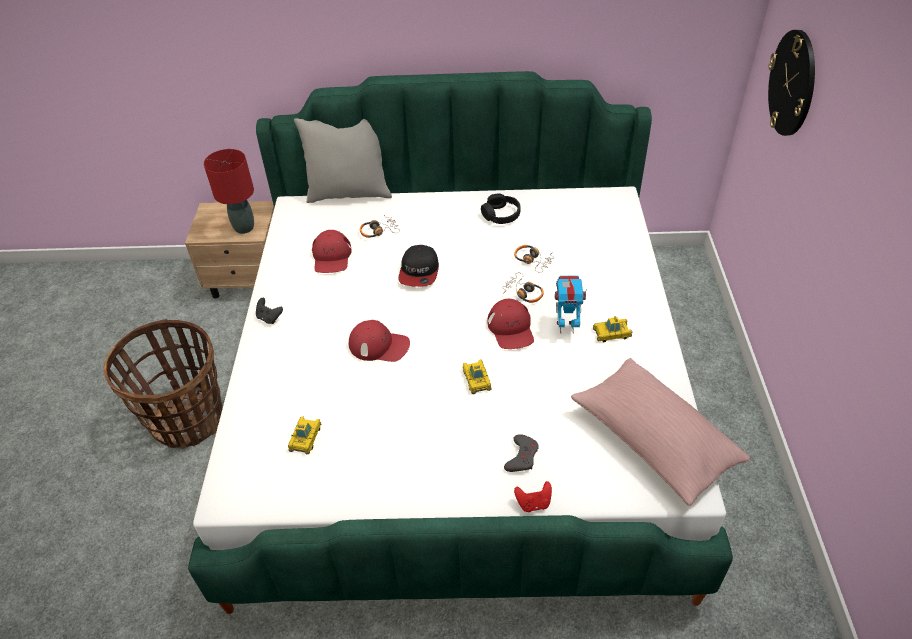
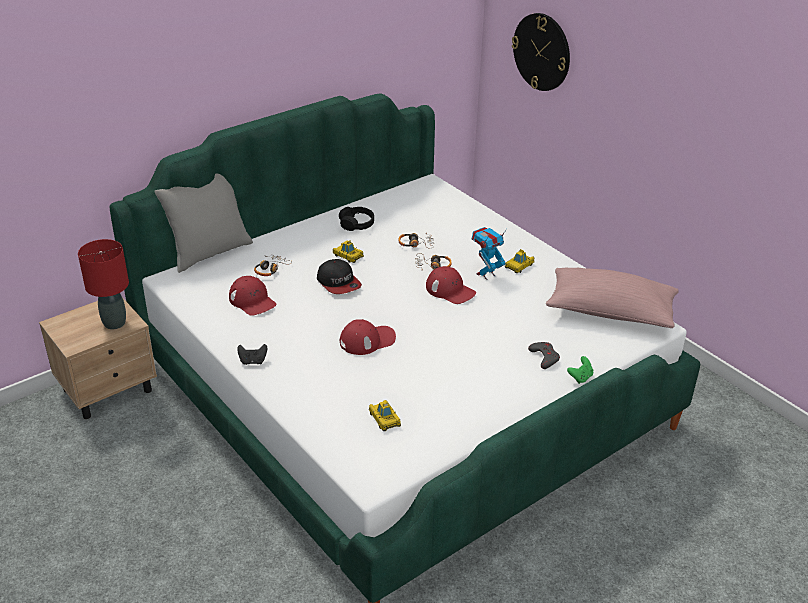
camera: 40 degrees left, 10 degrees down
(188, 419) = (175, 518): basket -> none
(476, 379) = (463, 329): toy car -> toy car (348, 256)
(533, 503) = (580, 377): red game controller -> green game controller

